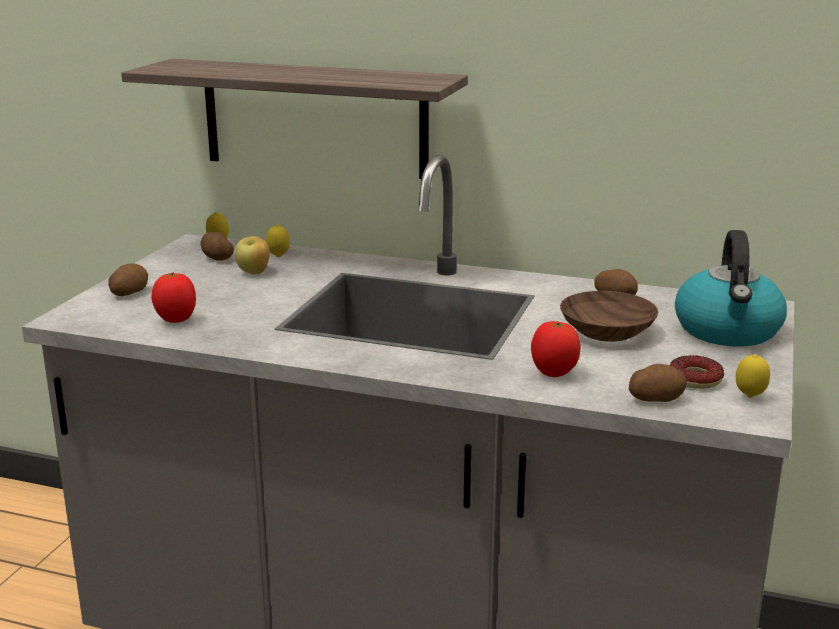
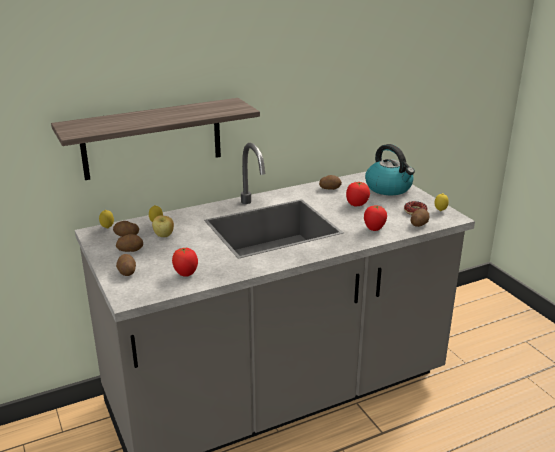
camera: 45 degrees left, 5 degrees up
(186, 273) = (130, 250): none -> potato
(609, 332) = (356, 204): brown bowl -> tomato

